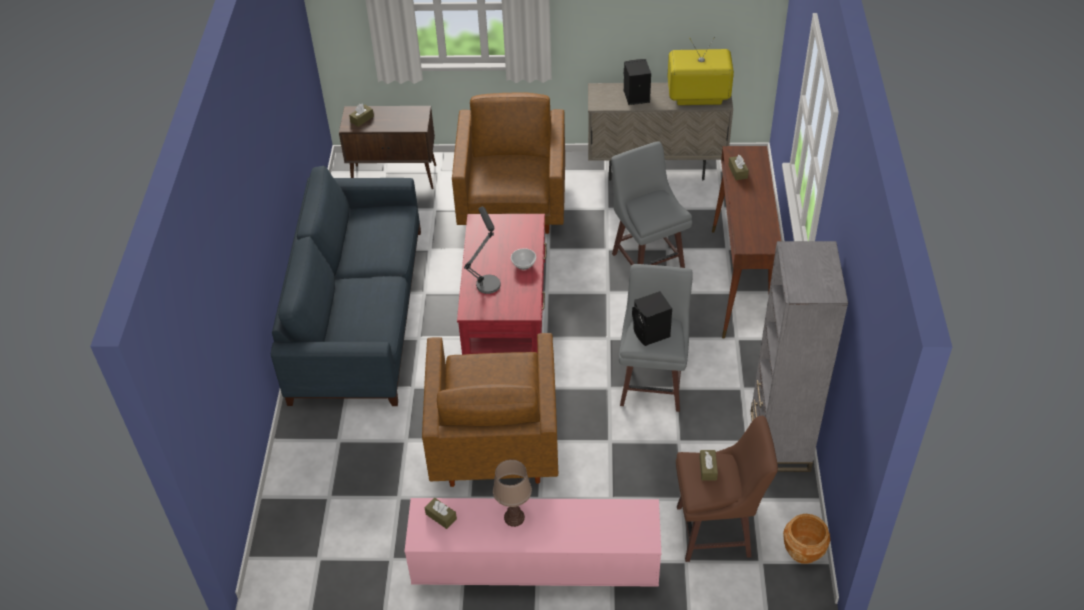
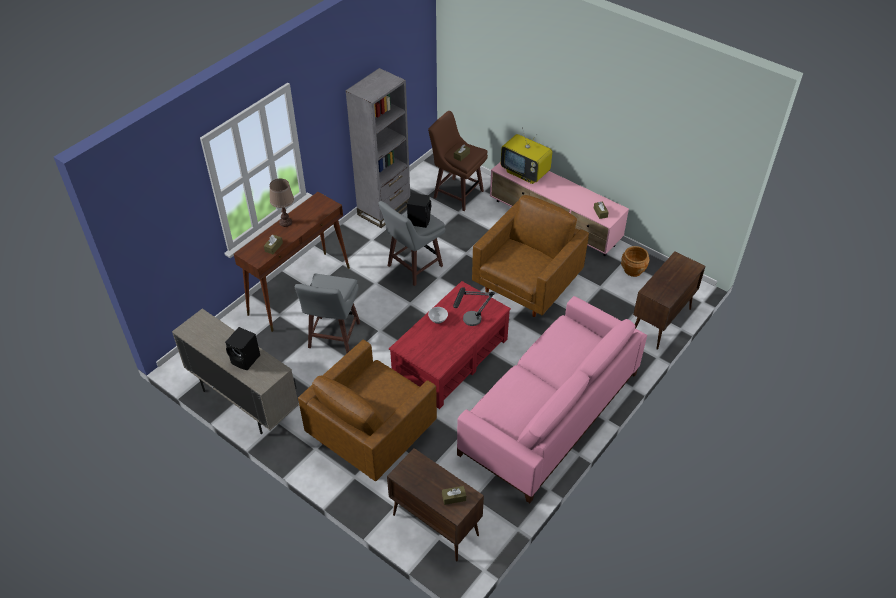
camera: 145 degrees left, 0 degrees up
(290, 491) = (660, 322): none -> brown cabinet
(359, 313) = (548, 412): blue sofa -> pink sofa
(514, 518) = (565, 195): brown table lamp -> brown table lamp (286, 222)
(697, 97) = (208, 332): television -> television (525, 173)
(803, 550) = (428, 169): brown planter -> brown planter (633, 270)

